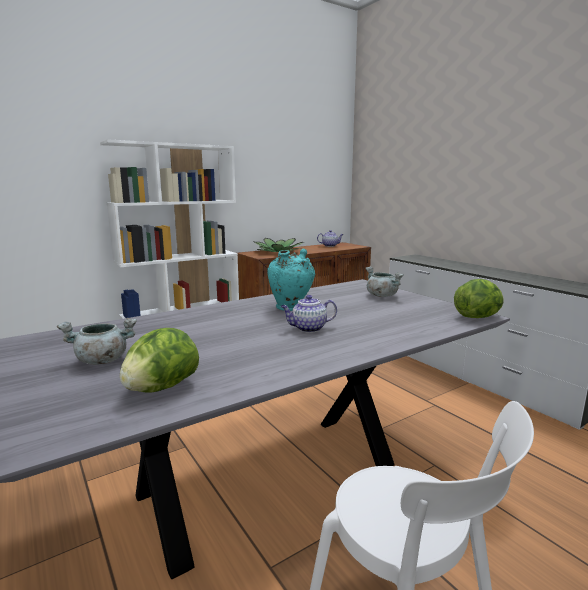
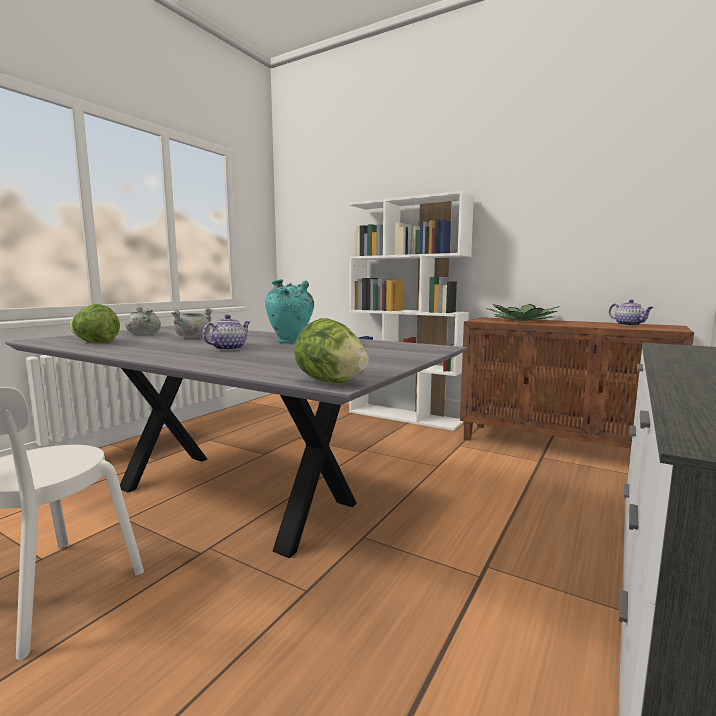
camera: 65 degrees right, 5 degrees down
(308, 328) = (229, 348): teapot -> teapot turned 75 degrees clockwise
(381, 295) = (387, 354): grey cooking pot -> grey cooking pot (193, 337)

